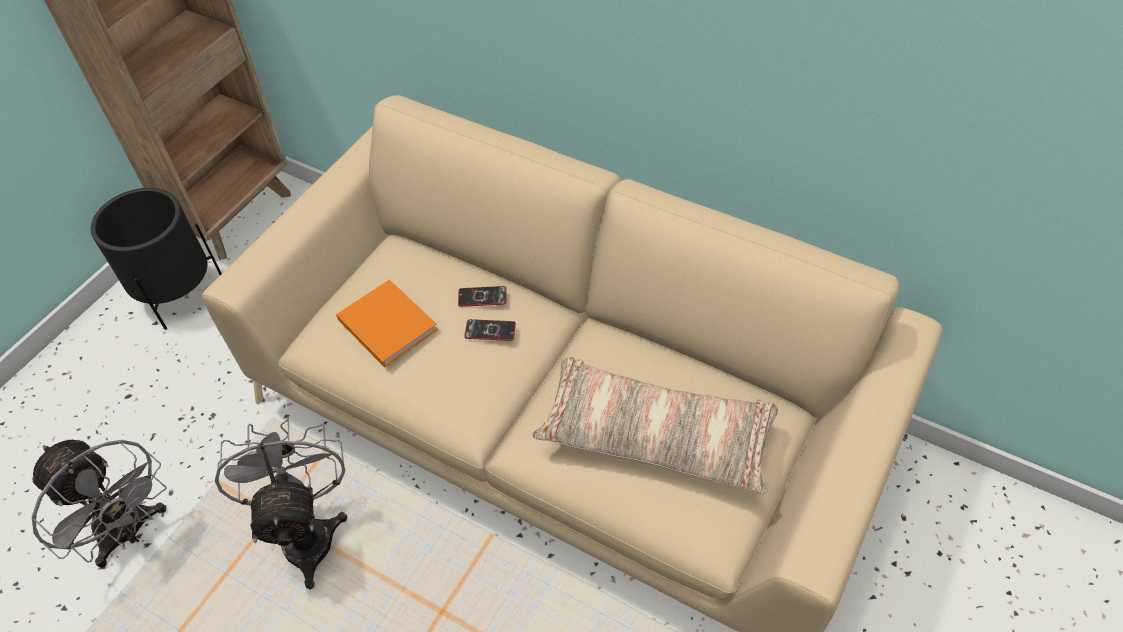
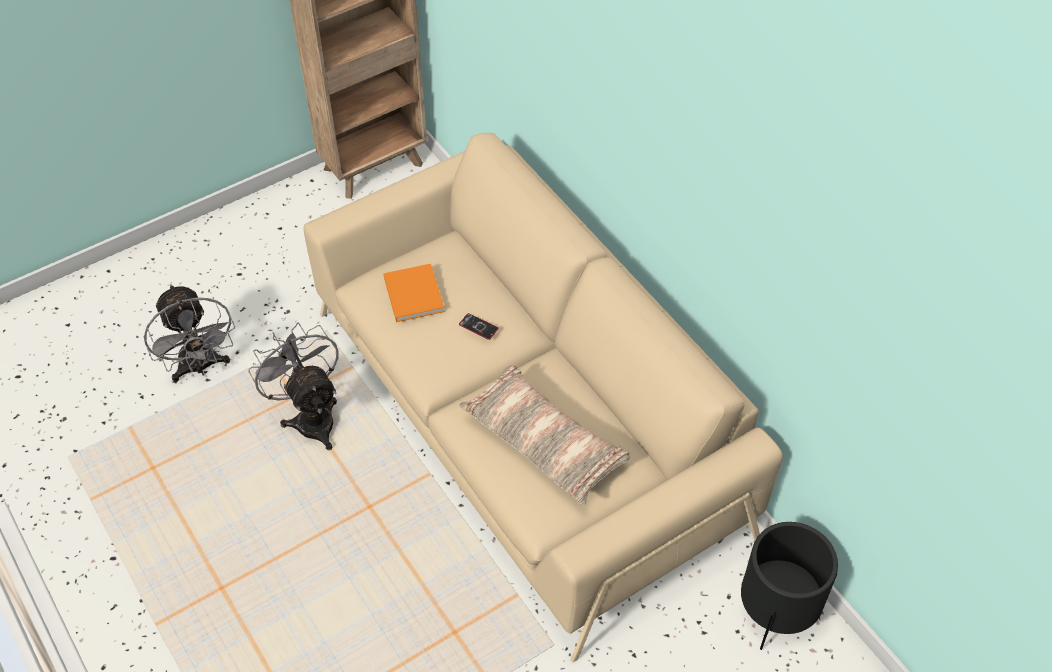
camera: 25 degrees right, 0 degrees up
(177, 293) = (305, 211): black planter -> black planter (777, 610)
(307, 531) = (311, 417): grey fan -> grey fan turned 45 degrees counterclockwise
(482, 297) = (487, 301): phone -> none

